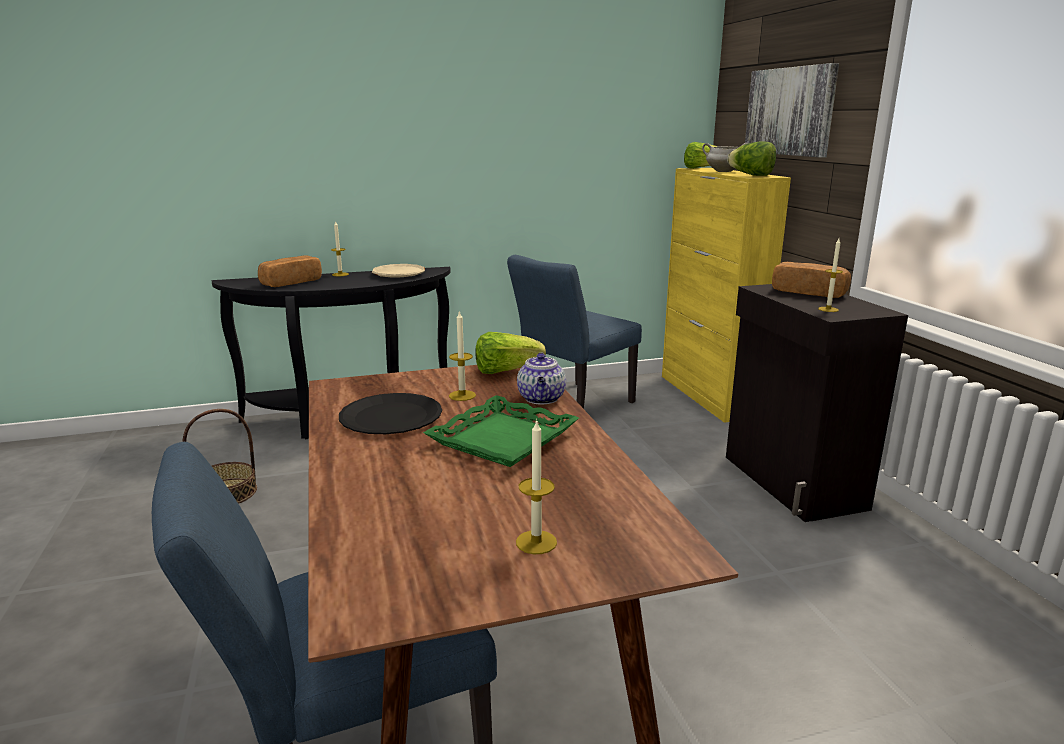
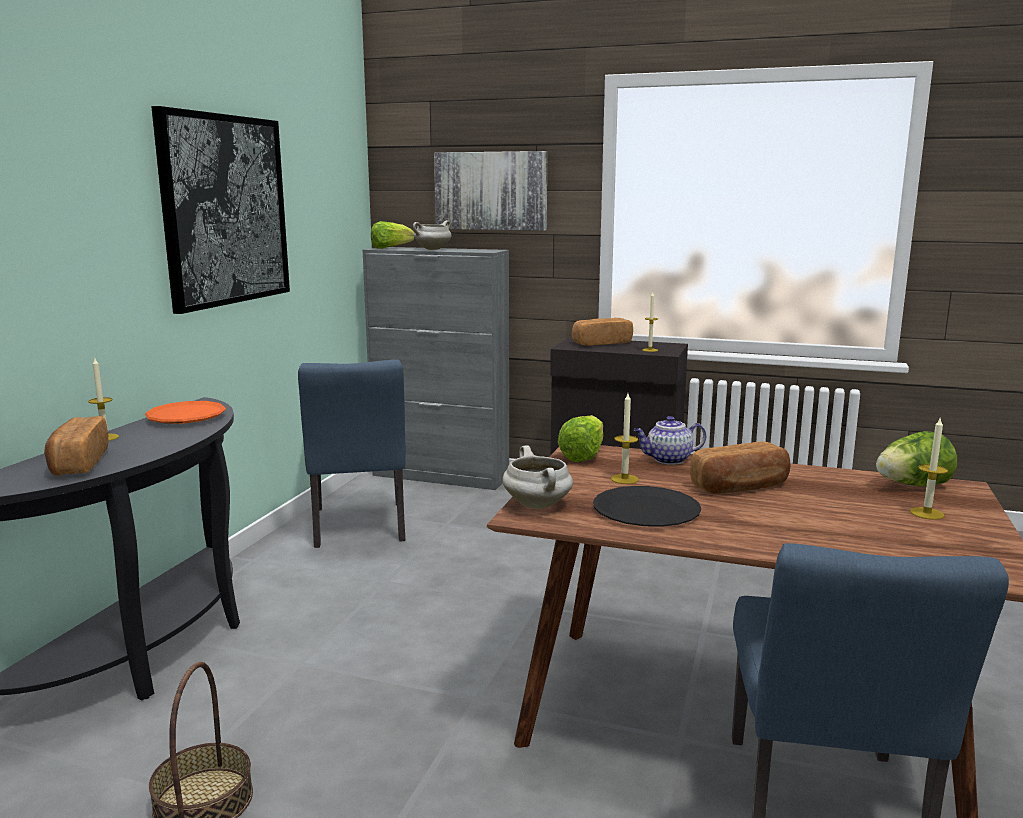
camera: 55 degrees left, 5 degrees down
(362, 384) = (538, 505): none -> white cooking pot
(399, 275) = (186, 418): beige plate -> orange plate
(498, 126) = (225, 210): none -> picture
(502, 439) = (740, 487): green tray -> bread
(542, 399) = (668, 460): teapot -> teapot turned 135 degrees clockwise
(708, 396) = (441, 476): yellow cabinet -> grey cabinet
(751, 175) = (477, 250): lettuce -> lettuce (912, 485)

